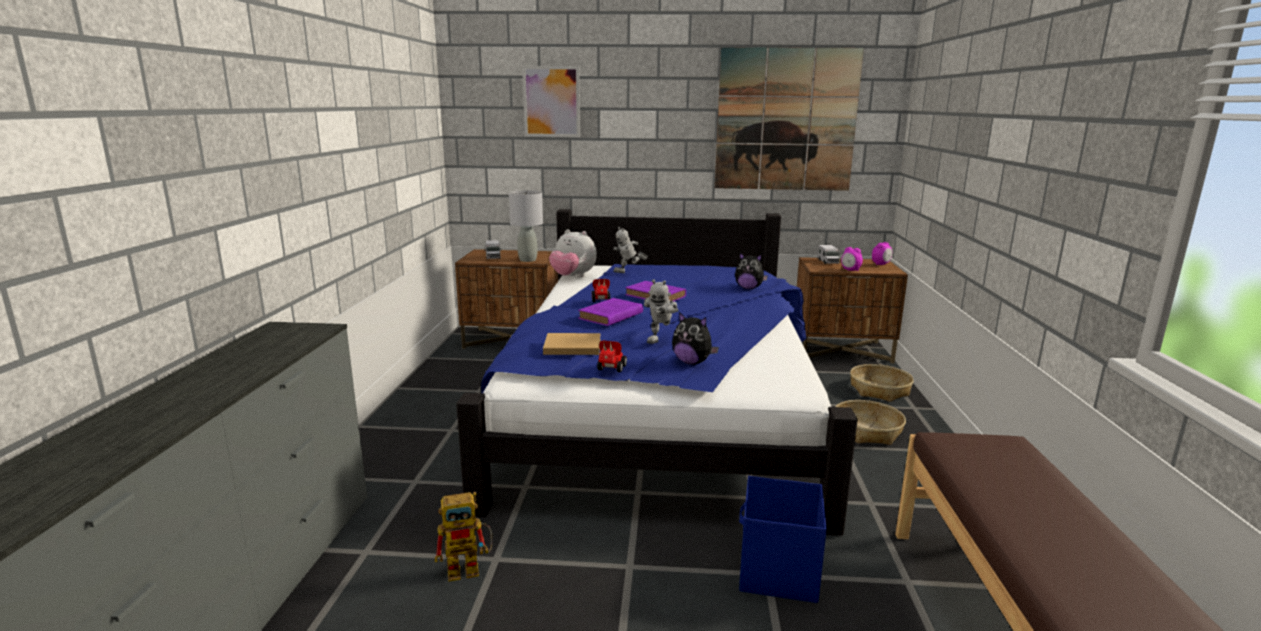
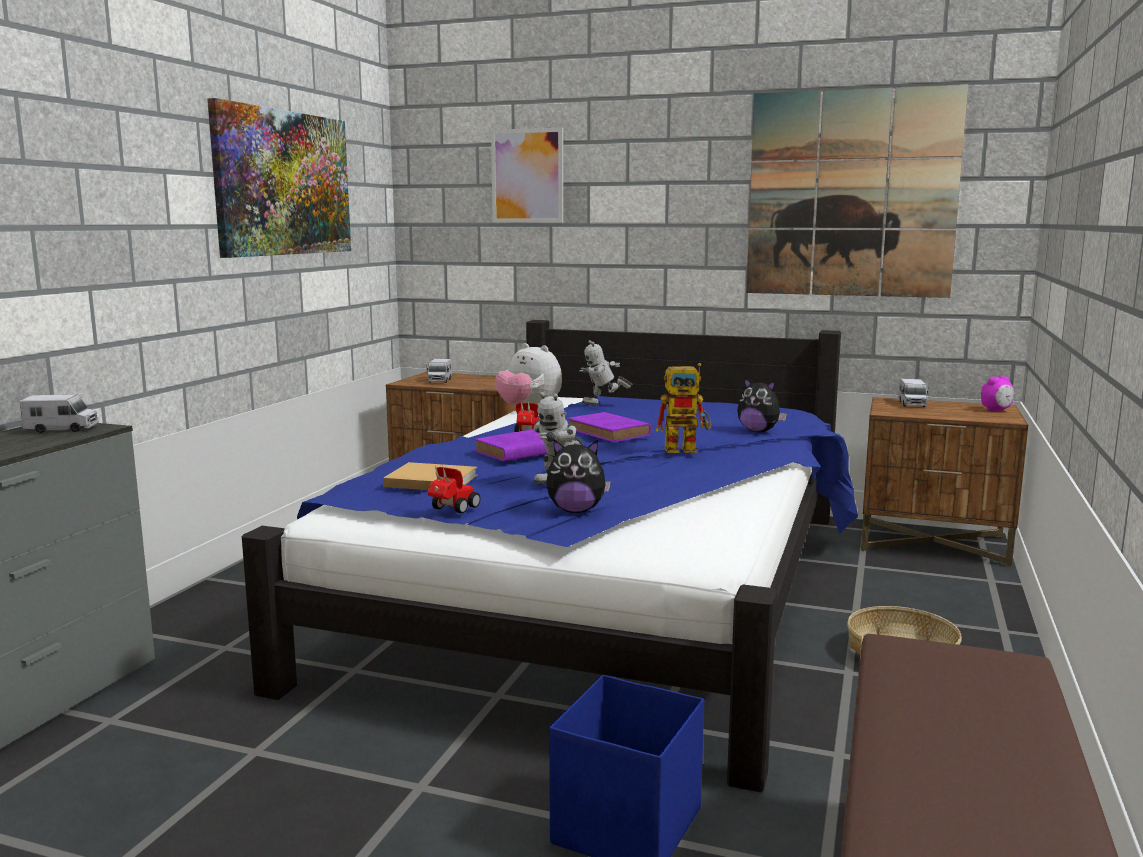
camera: 15 degrees right, 5 degrees down
(292, 332) = (62, 429): none -> toy truck
(383, 112) = (284, 183): none -> picture
(470, 568) = (216, 758): toy robot -> toy robot (687, 449)
(528, 260) = (480, 385): grey table lamp -> none
(692, 362) = (576, 510): plush toy -> plush toy turned 45 degrees counterclockwise
(850, 270) = (936, 415): alarm clock -> none
(879, 390) = (961, 601): basket -> none

